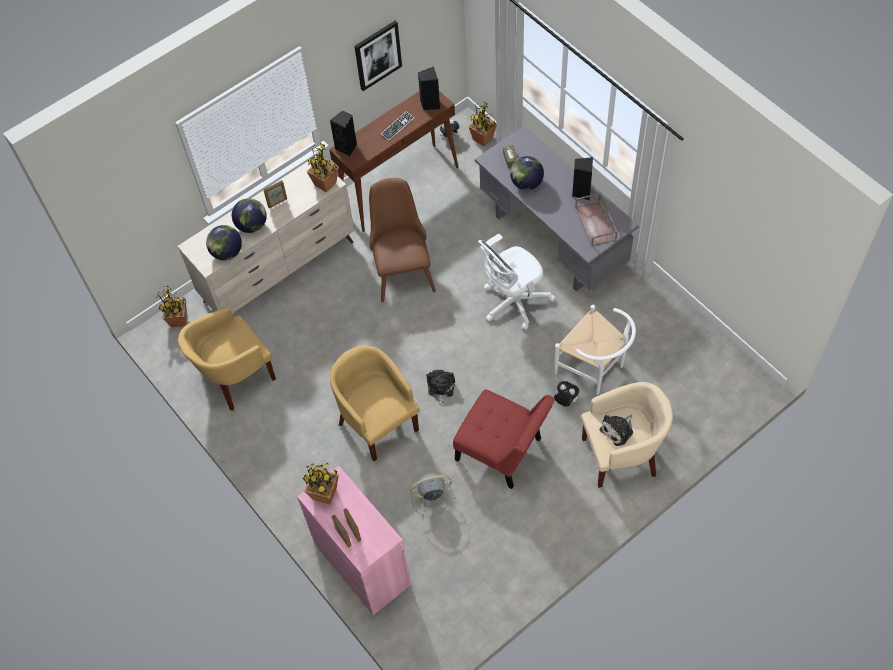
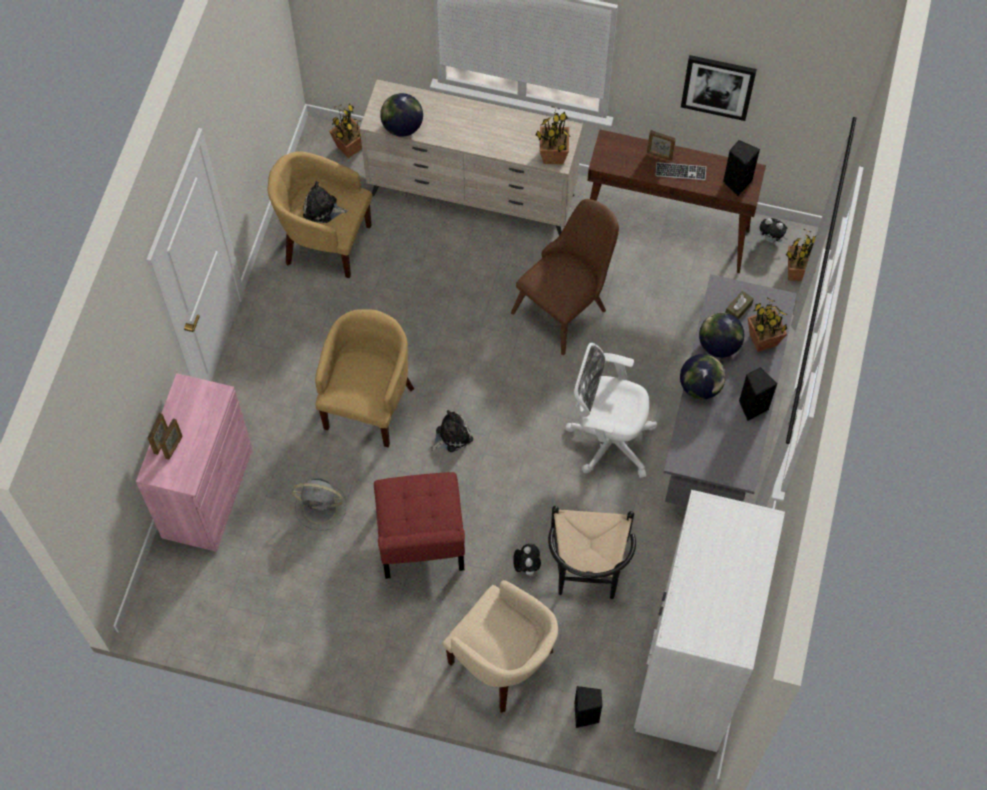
camera: 50 degrees right, 5 degrees up
(252, 225) = (451, 126): globe -> globe (700, 386)
(277, 203) = (495, 129): picture frame -> picture frame (659, 155)
(325, 493) = (195, 395): potted plant -> potted plant (763, 340)
(347, 147) = (615, 144): black speaker -> black speaker (586, 715)
(431, 497) = (322, 508): grey fan -> grey fan turned 150 degrees clockwise
(595, 369) = (587, 572): white chair -> black chair
(596, 223) = (721, 447): brown tray -> none
(618, 430) = (495, 631): plush toy -> plush toy (322, 209)
(700, 355) = (689, 671): none -> white wardrobe

